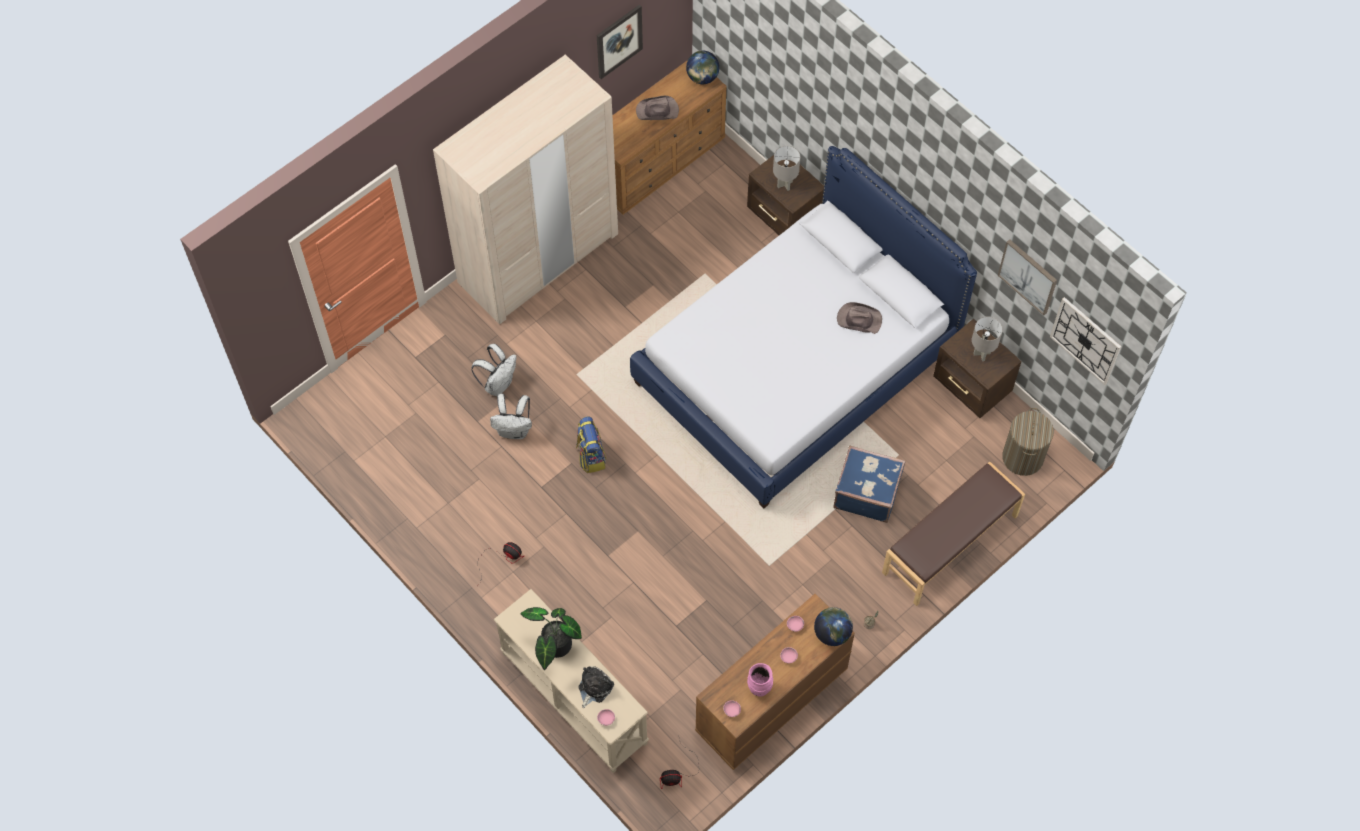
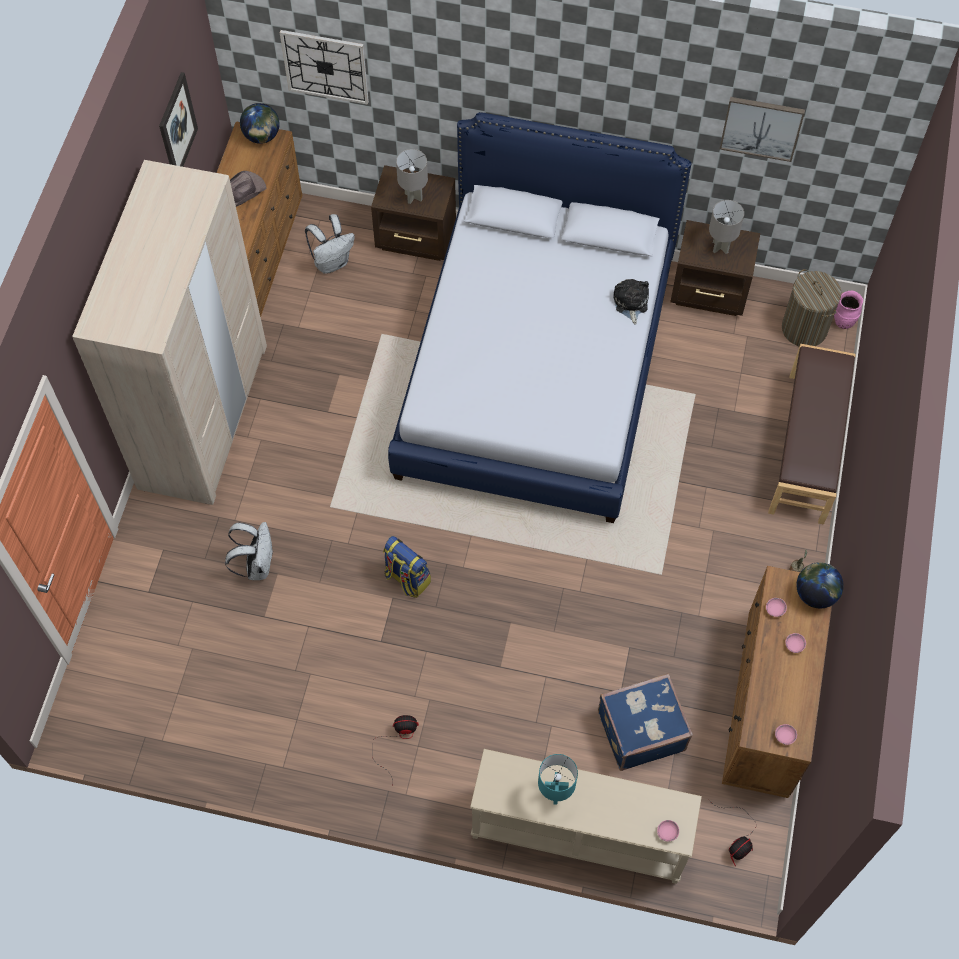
camera: 35 degrees left, 0 degrees up
(514, 430) = (309, 601): white backpack -> white backpack (332, 262)
(554, 646) = (555, 793): potted plant -> turquoise table lamp
(594, 687) = (629, 808): plush toy -> plush toy (630, 303)
(759, 687) = (791, 695): pink vase -> pink vase (843, 322)
(858, 319) = (590, 280): brown hat -> none
(866, 492) = (694, 447): blue suitcase -> blue suitcase (640, 729)
(1086, 340) = (851, 160): wall clock -> wall clock (325, 66)

